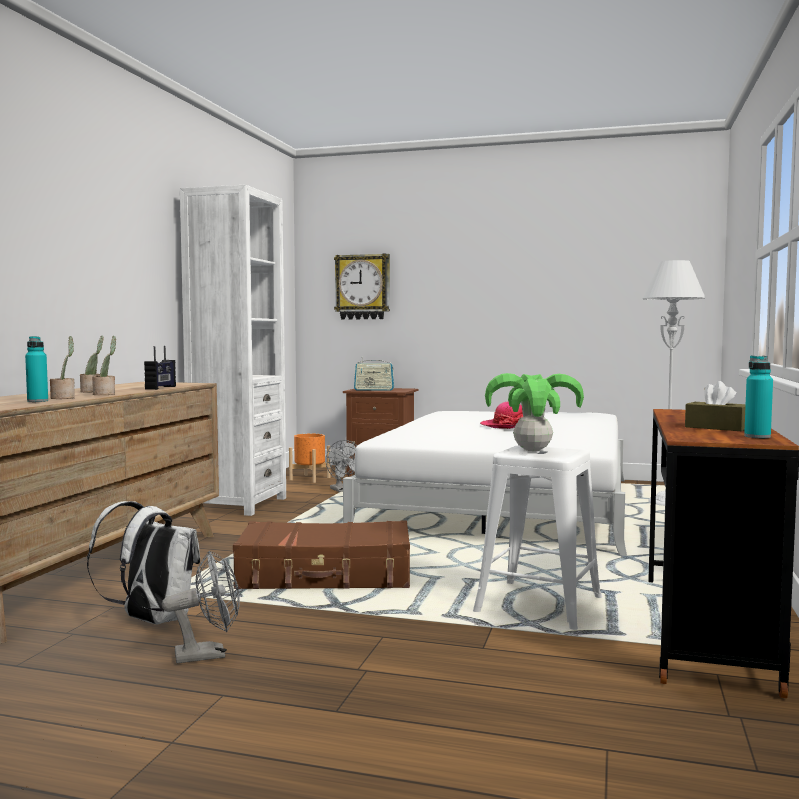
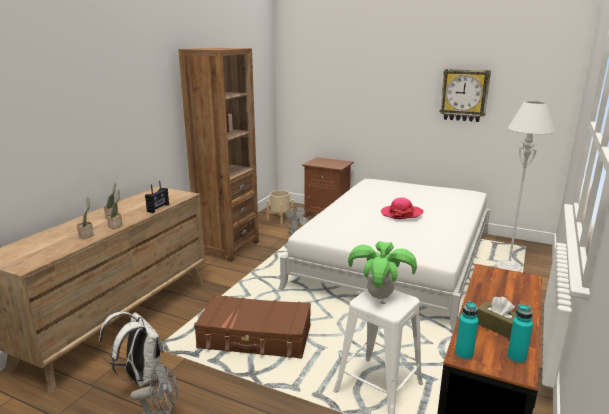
camera: 10 degrees right, 15 degrees up
(37, 401) = (67, 243): turquoise bottle -> turquoise bottle (464, 354)
(238, 504) = (227, 247): white bookcase -> brown bookcase
(310, 478) = (280, 219): orange planter -> beige planter
(363, 287) = (319, 89): wall clock -> wall clock (464, 95)
(374, 390) = (322, 164): radio -> none

